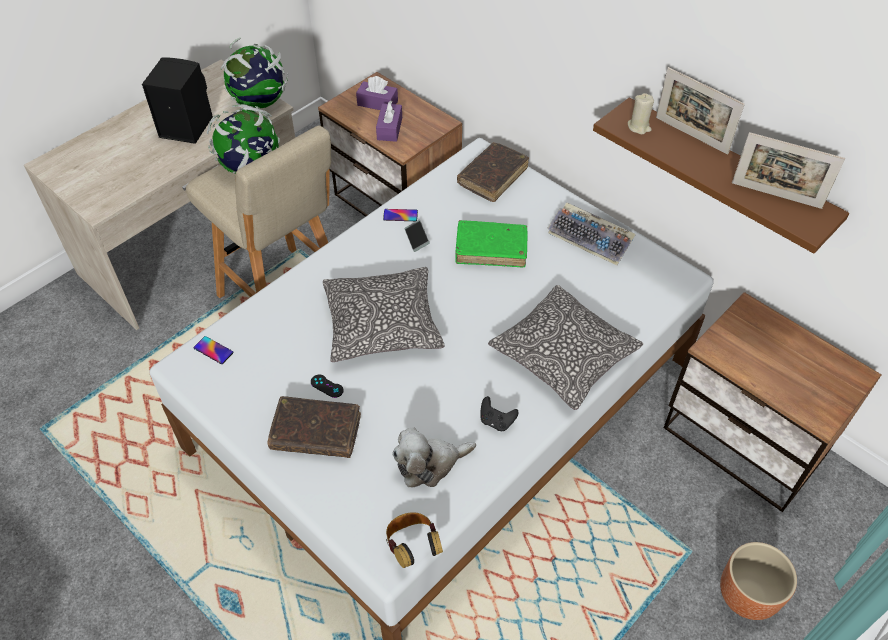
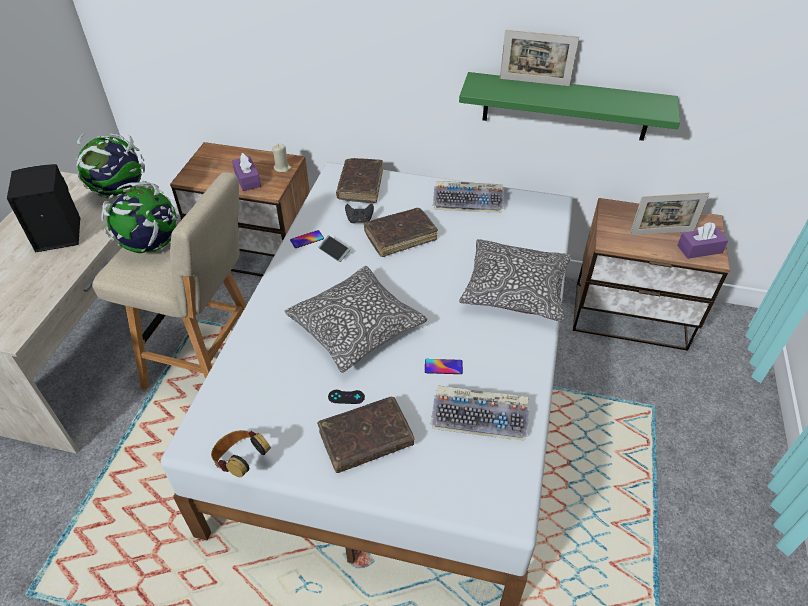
camera: 30 degrees left, 5 degrees down
(213, 350) = (216, 415): phone -> phone (443, 367)
(377, 103) = (222, 164): purple tissue box -> purple tissue box (699, 249)
(412, 546) = (519, 490): headphones -> headphones (241, 461)
(430, 464) = (480, 417): plush toy -> keyboard
(491, 249) = (400, 237): green book -> brown book
(496, 421) = (505, 360): black game controller -> black game controller (359, 220)
(639, 127) = (493, 88): beige candle -> beige candle (282, 168)
(724, 175) = (565, 107): brown shelf -> green shelf
(748, 595) = (710, 417): brown planter -> none
(776, 195) = (624, 100): picture frame -> picture frame (661, 233)

